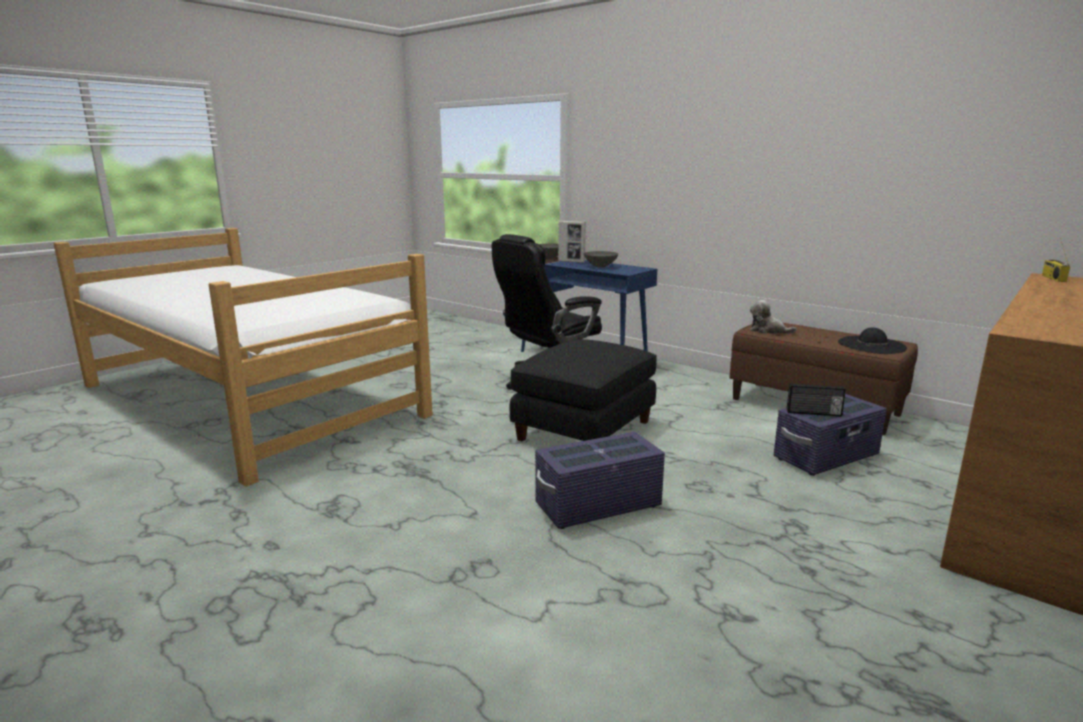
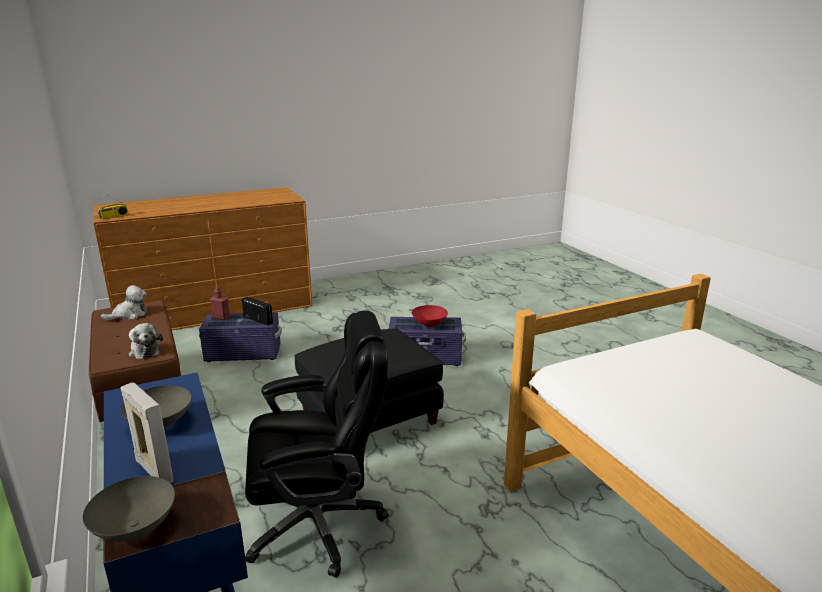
camera: 155 degrees left, 5 degrees up
(593, 451) = (429, 324): none -> red bowl
(858, 407) = (221, 317): none -> red bottle
(871, 345) = (129, 315): black hat -> plush toy

